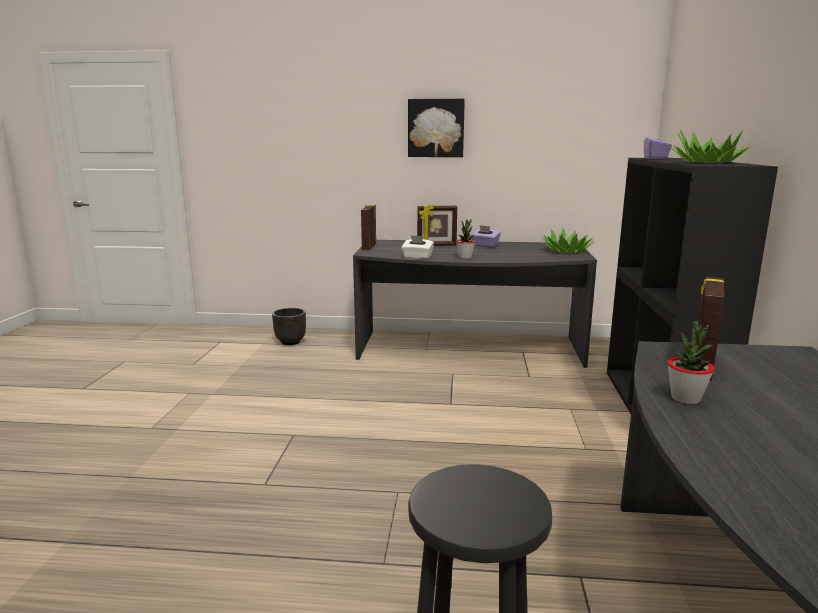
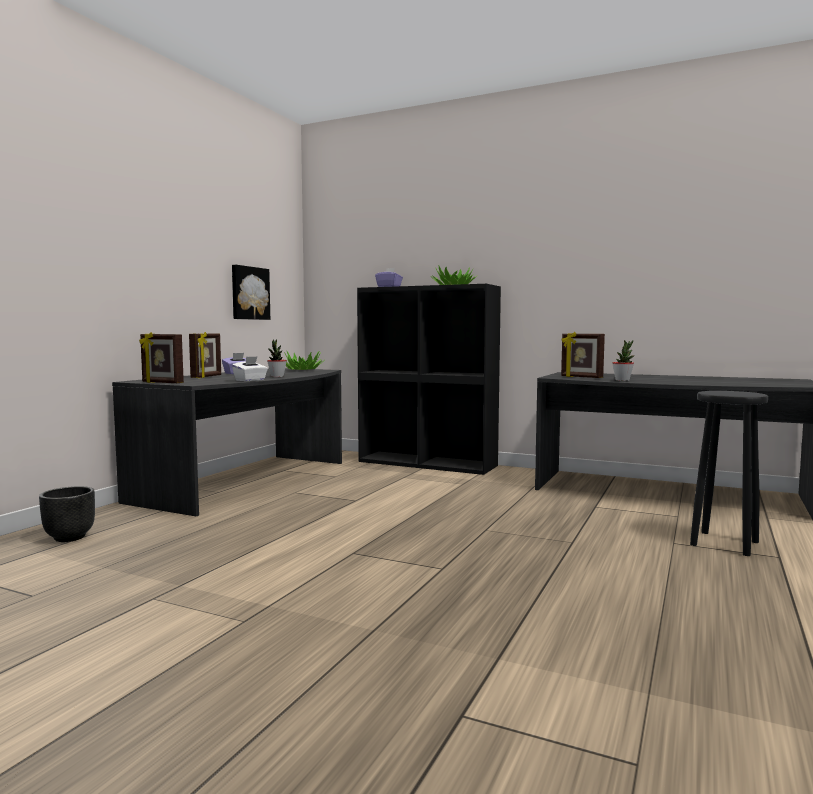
camera: 70 degrees left, 10 degrees down
(436, 128) = (168, 252): picture -> picture (249, 293)

